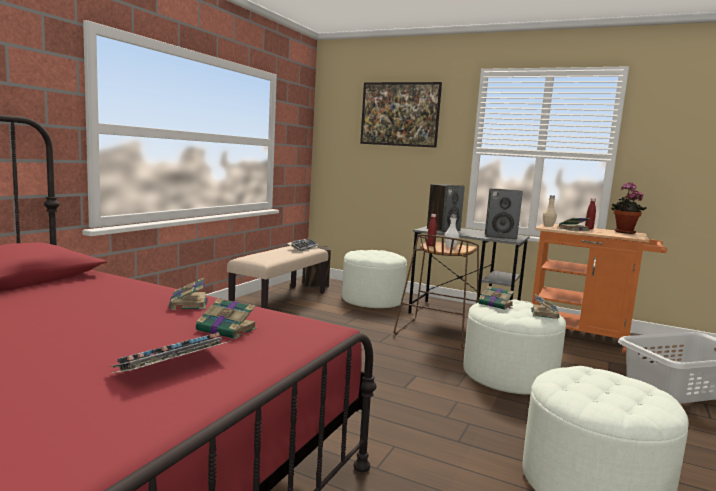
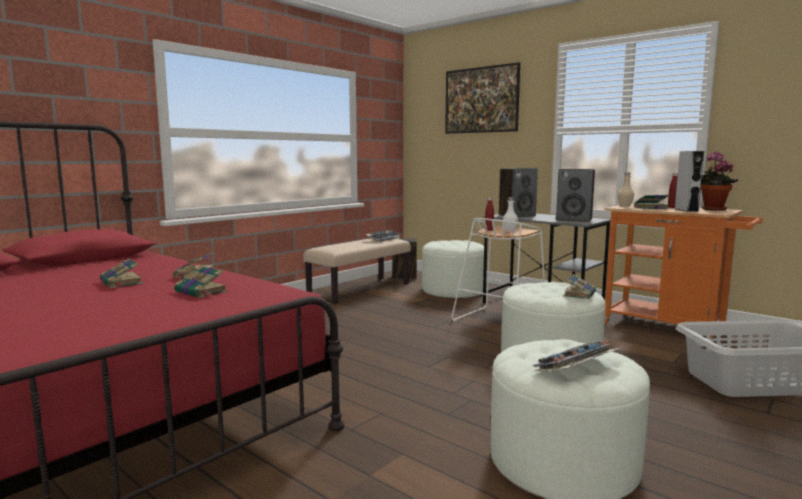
camera: 15 degrees right, 0 degrees up
(172, 367) = (125, 313): keyboard -> keyboard (576, 368)
(436, 332) = (499, 320): brown stool -> white stool
(496, 305) = (533, 286): book -> book (122, 283)
(605, 232) = (686, 210): none -> grey speaker

